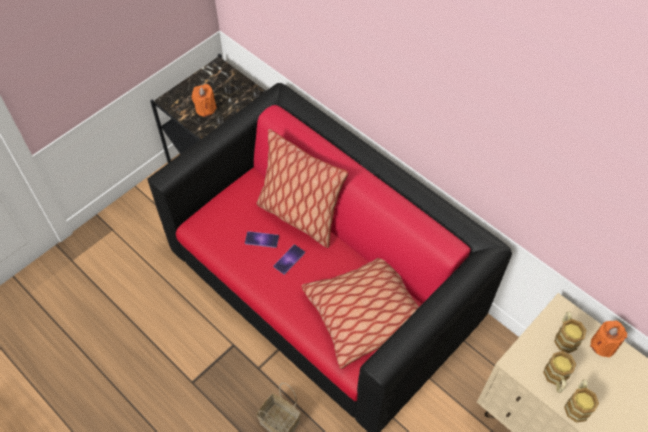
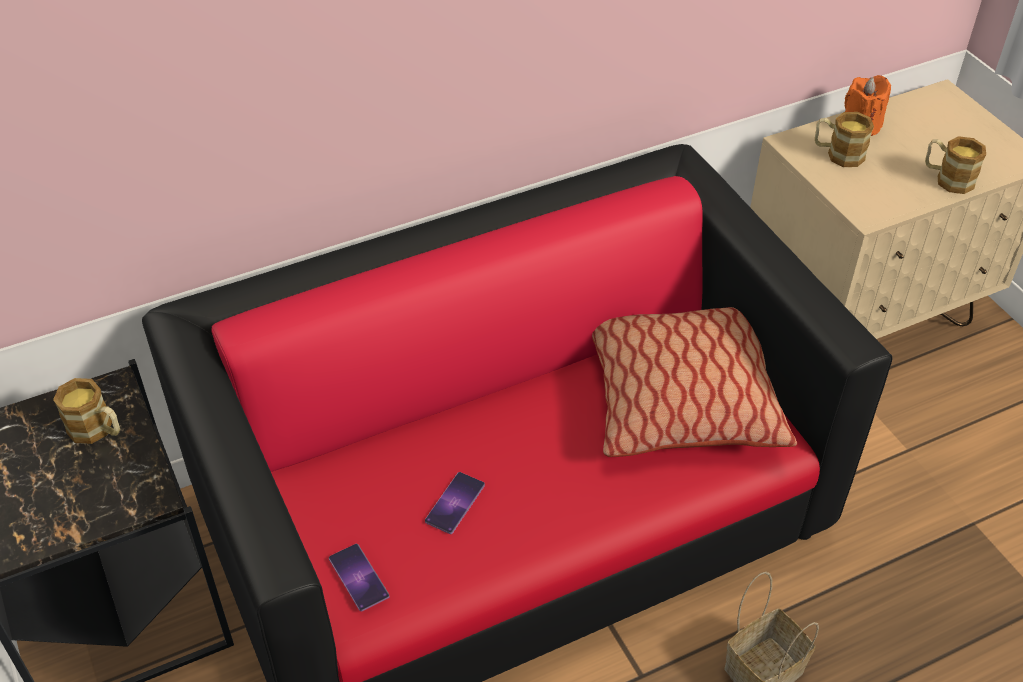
camera: 70 degrees left, 10 degrees down
(205, 109) = (83, 486): orange candle -> none
(289, 259) = (522, 471): phone -> phone (358, 577)
(299, 216) = (429, 430): pillow -> none
(556, 379) = (903, 185): mug -> mug (97, 430)

